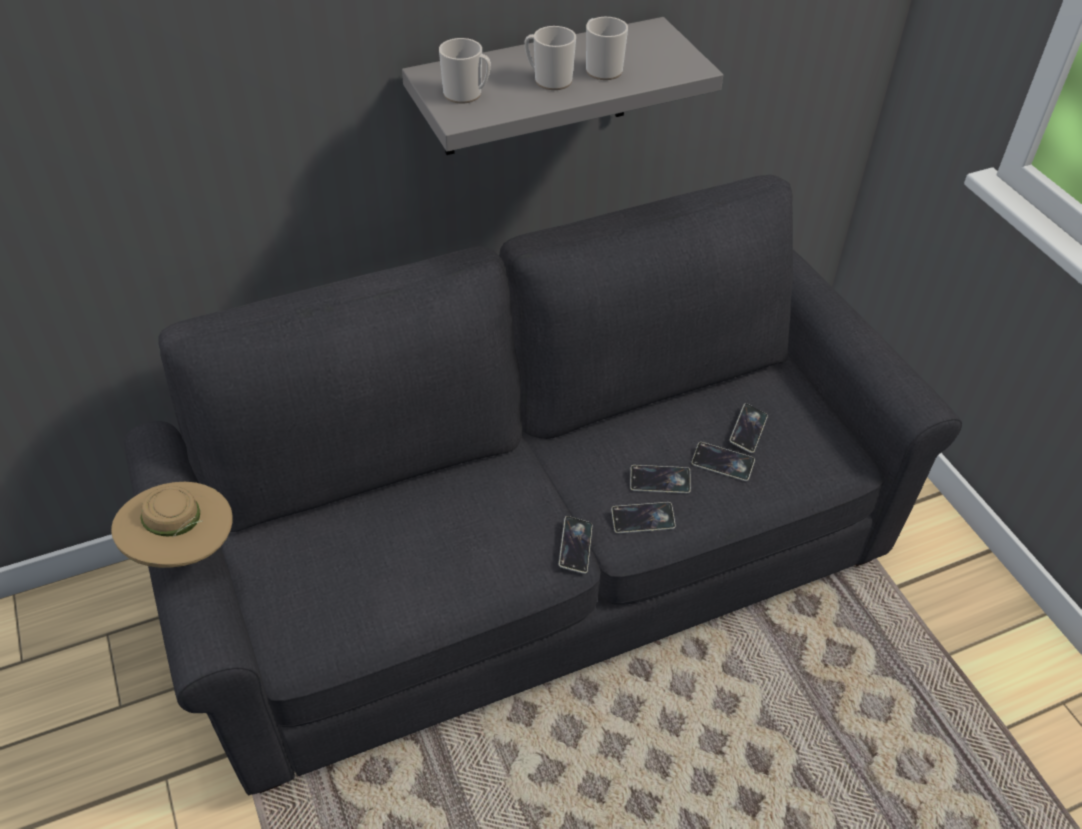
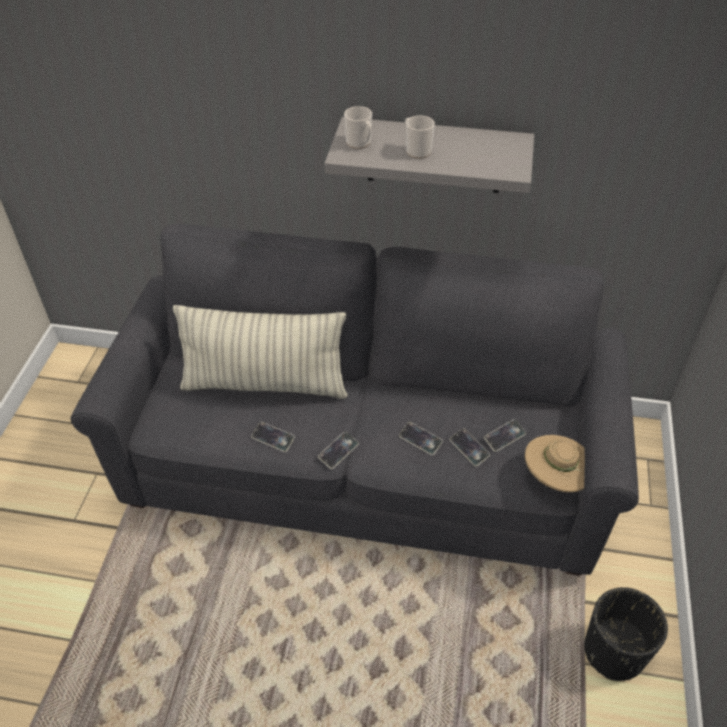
camera: 35 degrees right, 0 degrees up
(183, 549) = (124, 347): beige hat -> beige hat (555, 478)
(403, 508) = (265, 384): none -> pillow
(601, 69) = (455, 154): mug -> none
(642, 520) = (390, 457): phone -> phone (273, 438)
(965, 624) = (614, 652): none -> black planter

